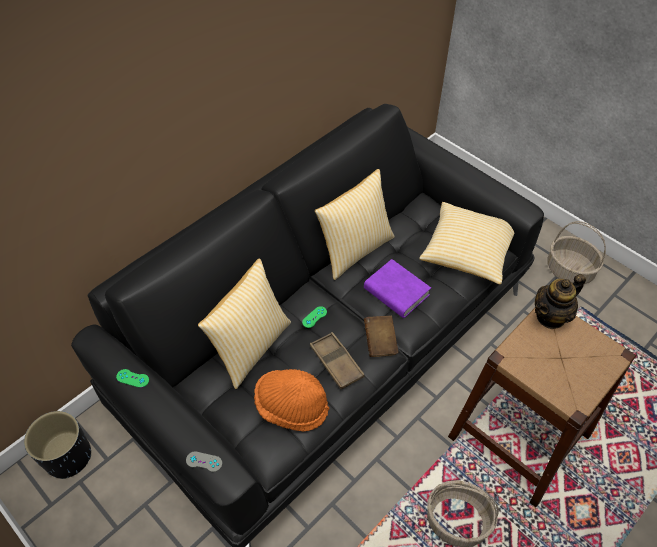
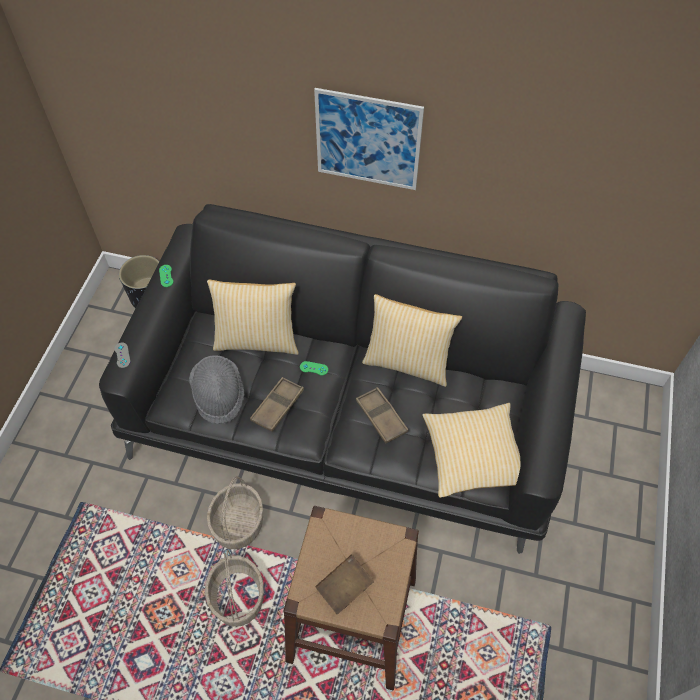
camera: 60 degrees right, 5 degrees up
(213, 93) = (368, 140): none -> picture
(291, 407) = (218, 395): orange hat -> grey hat
(380, 342) = (319, 429): brown book -> brown book (344, 588)
(396, 292) = (381, 417): purple book -> brown tray
(551, 316) = (394, 543): teapot -> none
(570, 270) = (594, 597): basket -> basket (238, 524)

